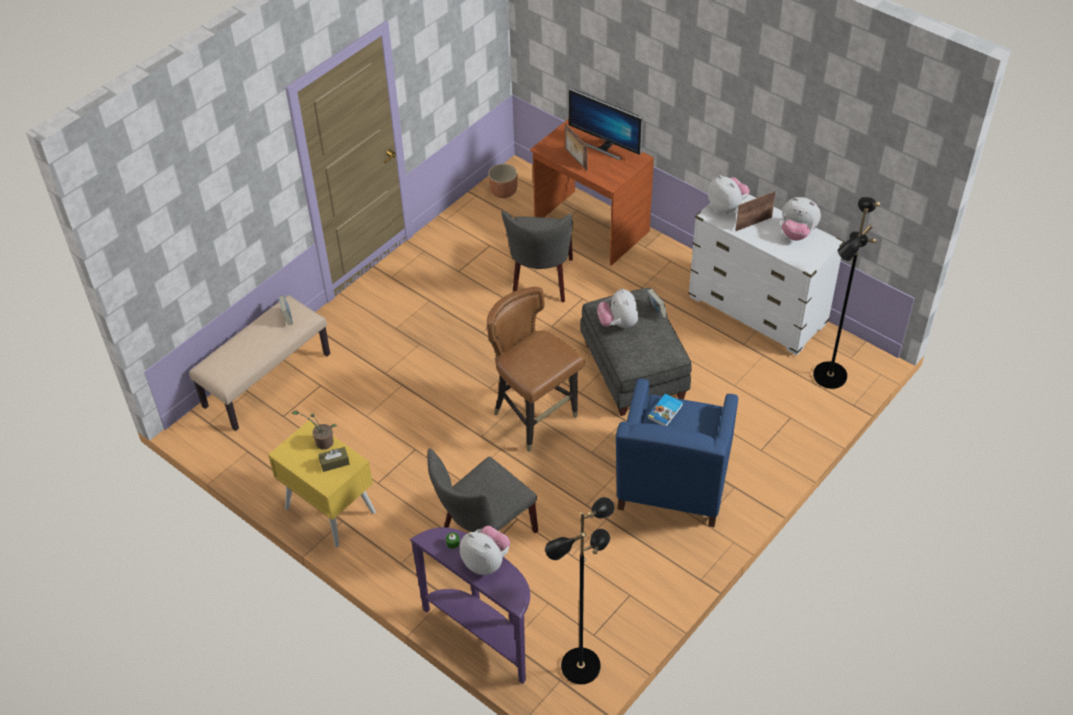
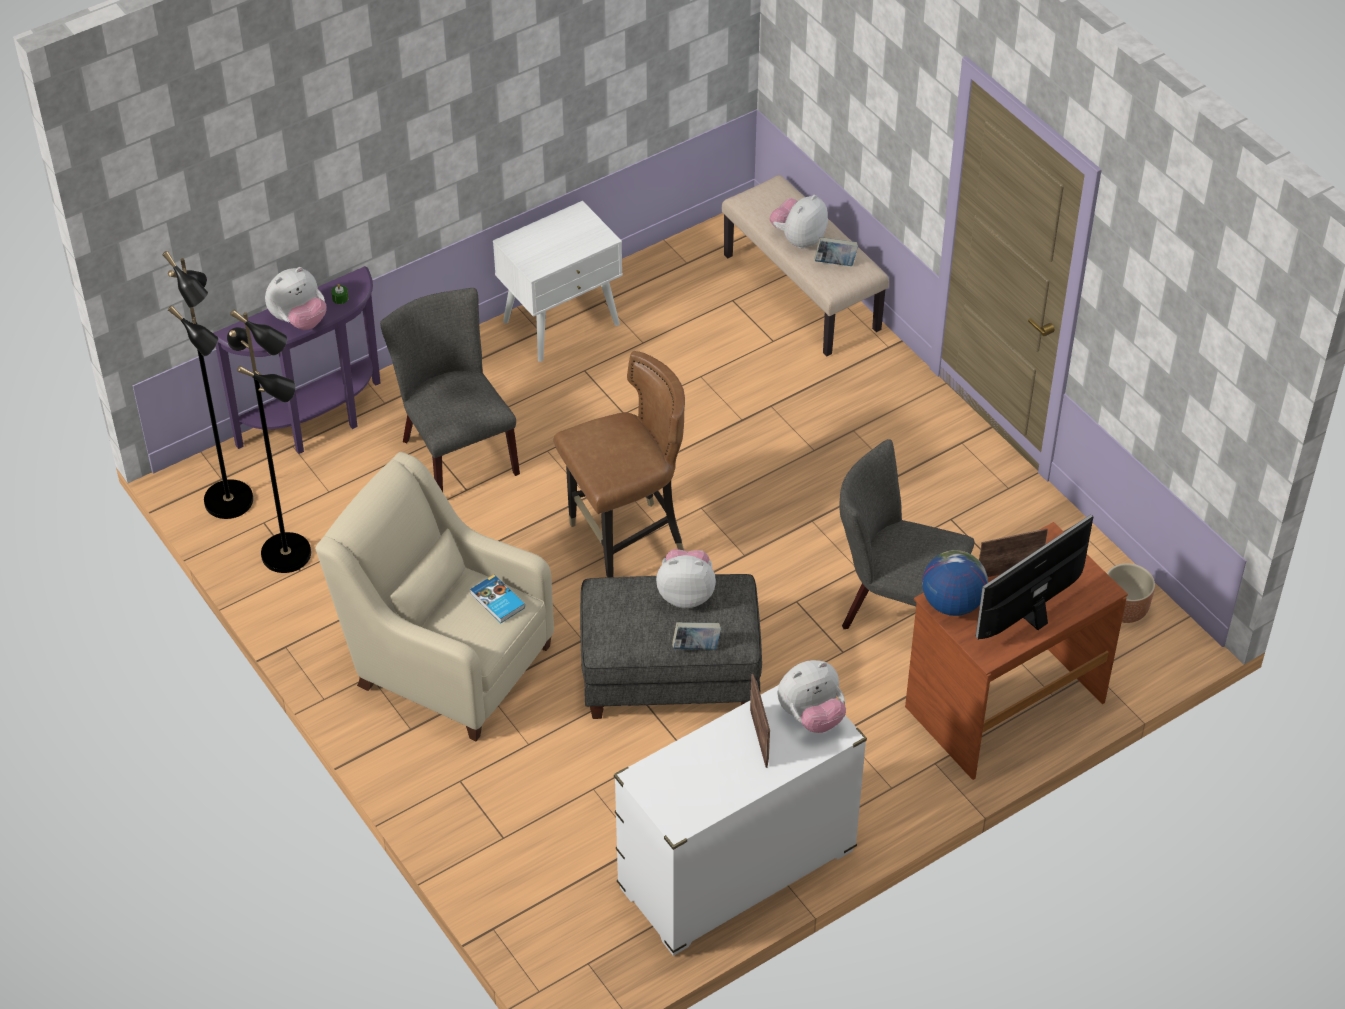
camera: 105 degrees right, 0 degrees up
(322, 441) = (580, 246): potted plant -> none
(329, 510) = (561, 322): yellow nightstand -> white nightstand
(334, 463) = (542, 252): brown tissue box -> none
(609, 177) = (952, 603): none -> globe
(672, 485) = (446, 661): blue armchair -> beige armchair
(797, 233) = (715, 788): plush toy -> plush toy (798, 239)
(828, 375) = (564, 918): black floor lamp -> black floor lamp (288, 553)

